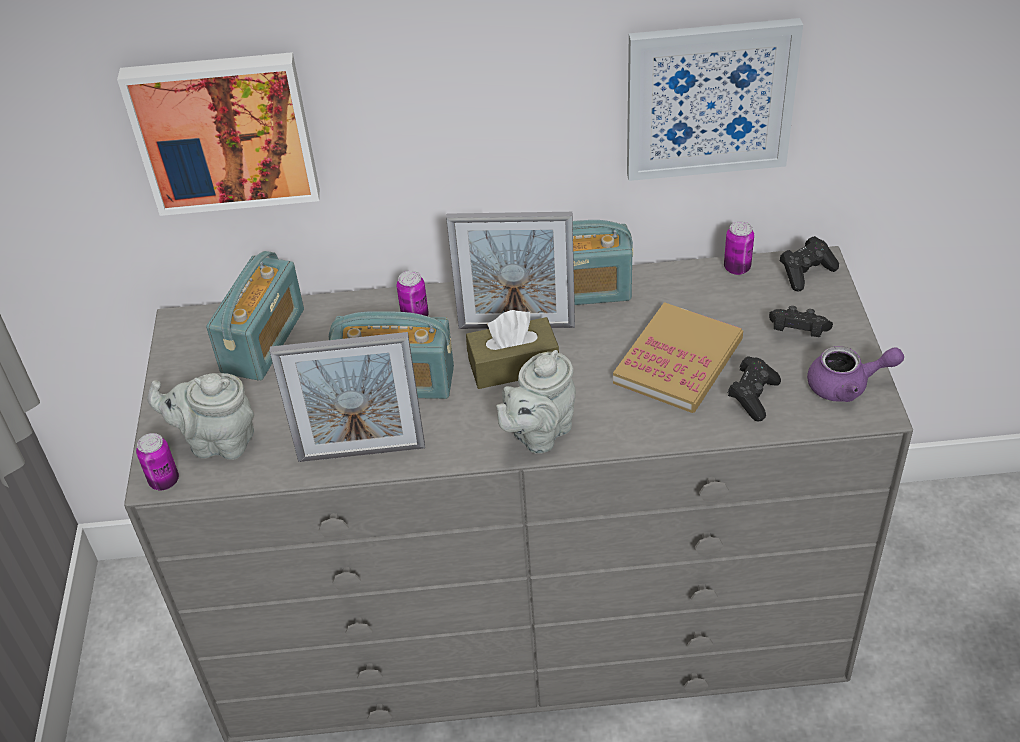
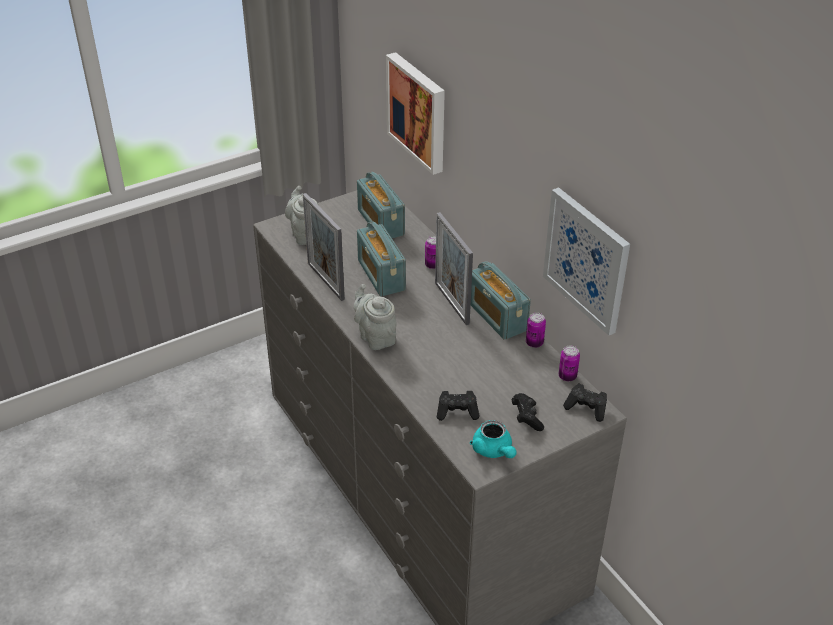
camera: 60 degrees right, 5 degrees down
(164, 481) = (272, 229): can -> can (534, 343)
(263, 341) = (380, 222): radio -> radio turned 75 degrees clockwise
(513, 366) = (420, 312): brown tissue box -> none
(539, 433) = (375, 337): grey teapot -> grey teapot turned 45 degrees clockwise
(678, 361) = (466, 373): book -> none
(847, 386) = (493, 451): purple teapot -> turquoise teapot

